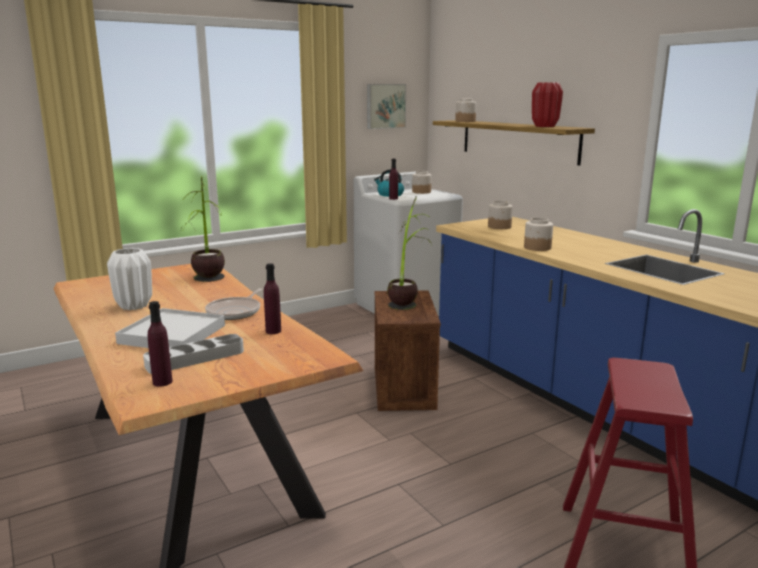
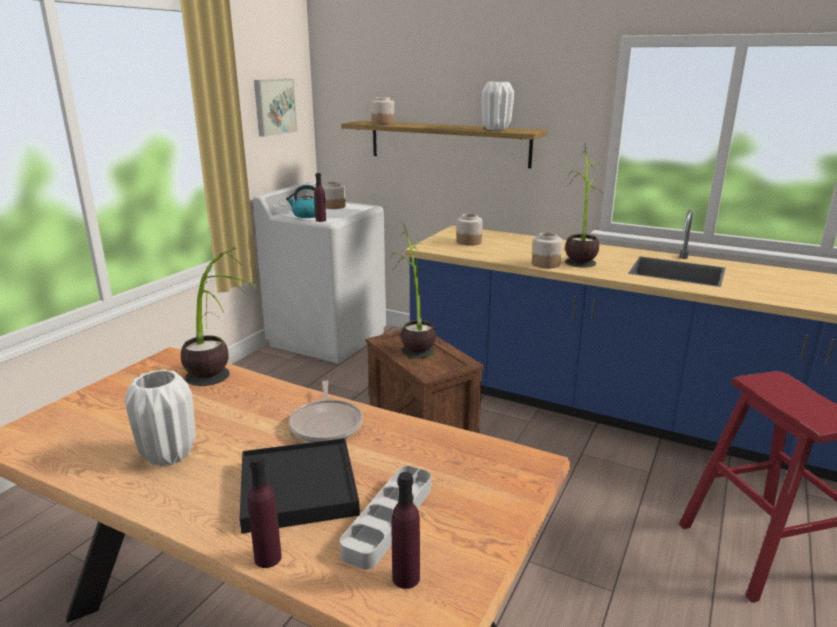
camera: 30 degrees left, 5 degrees up
(173, 334) = (298, 488): white tray -> black tray
(273, 331) = (416, 442): purple bottle -> purple bottle (268, 558)
(545, 126) = (496, 129): red vase -> white vase
(581, 247) = (579, 257): none -> potted plant

